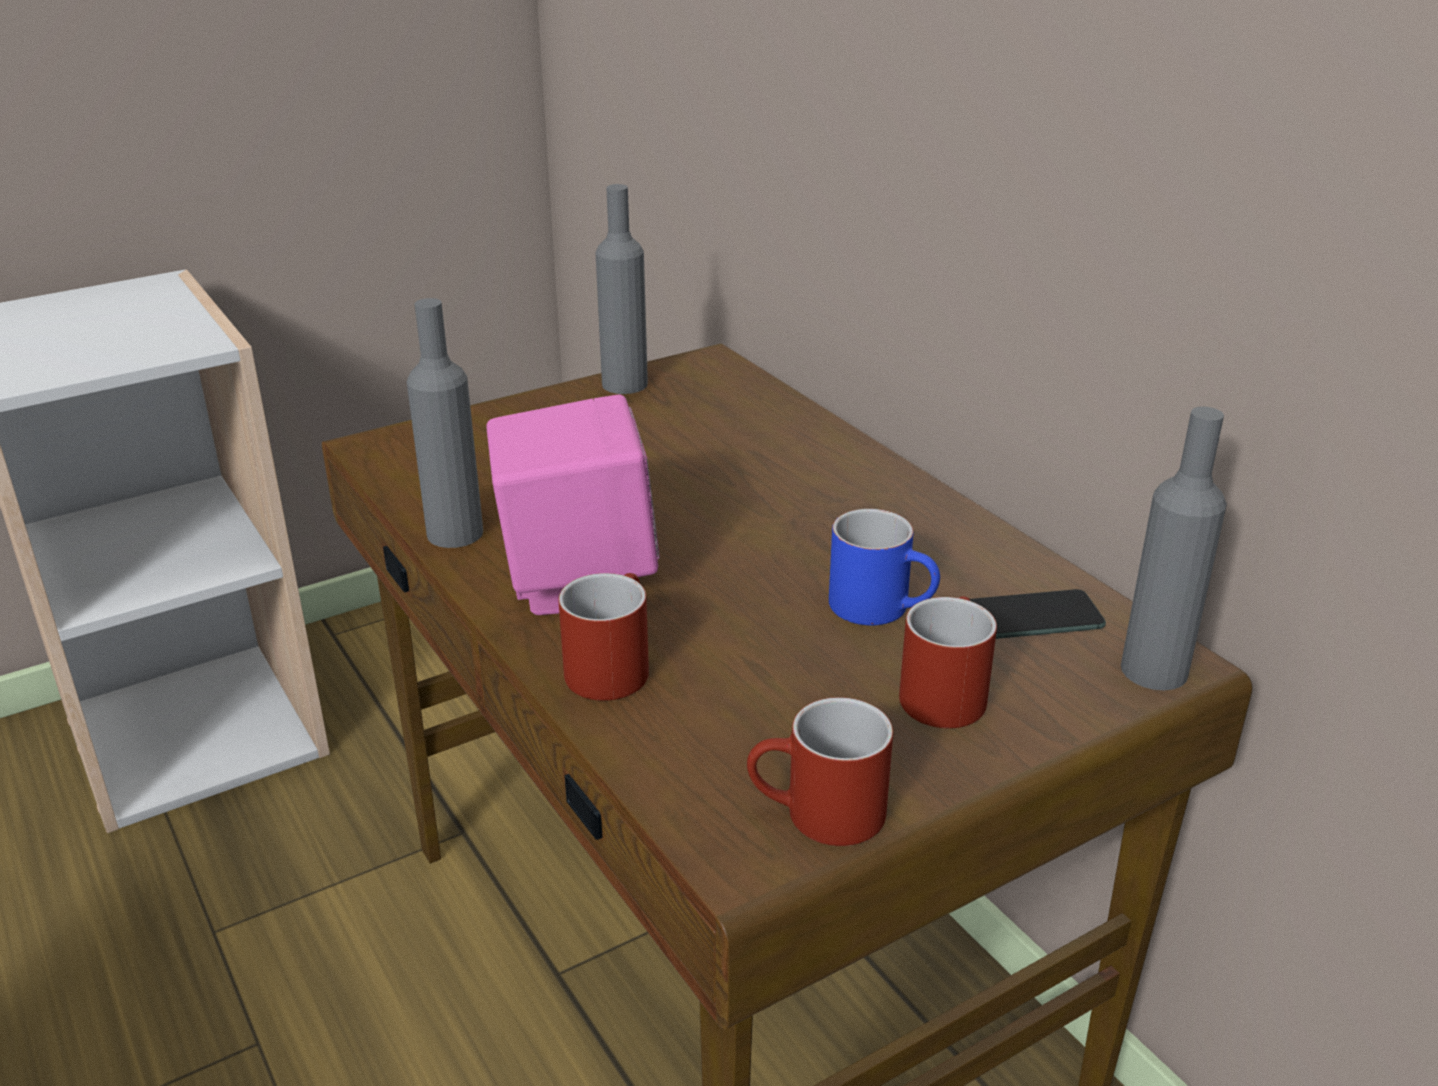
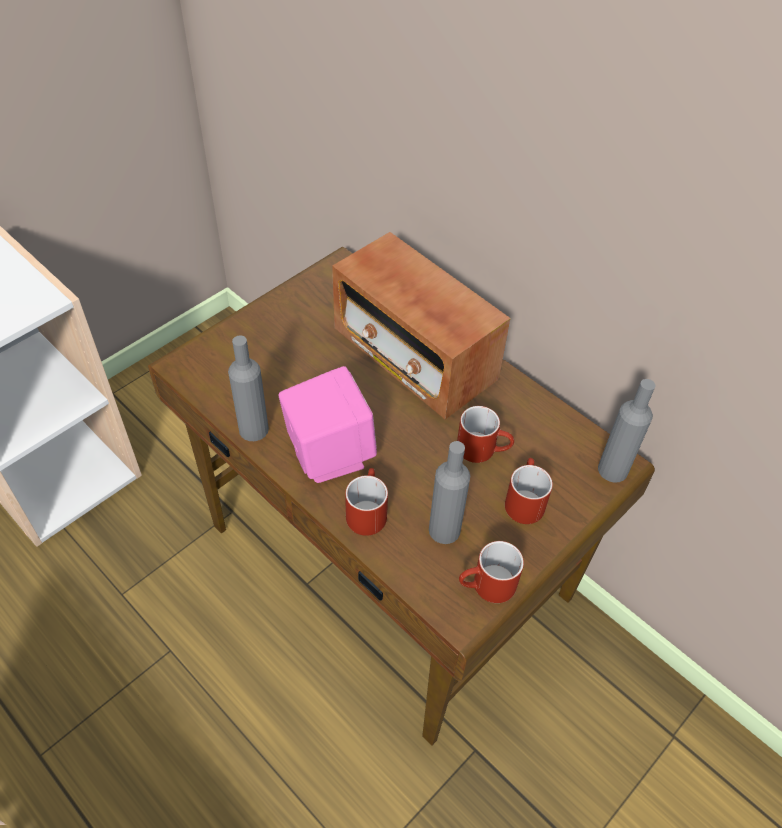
camera: 15 degrees left, 20 degrees up
(624, 384) = (301, 292): grey bottle -> grey bottle (444, 530)
(792, 475) = (414, 356): none -> radio
(883, 608) = (483, 449): blue mug -> red mug
(1031, 617) = (552, 443): phone -> none

